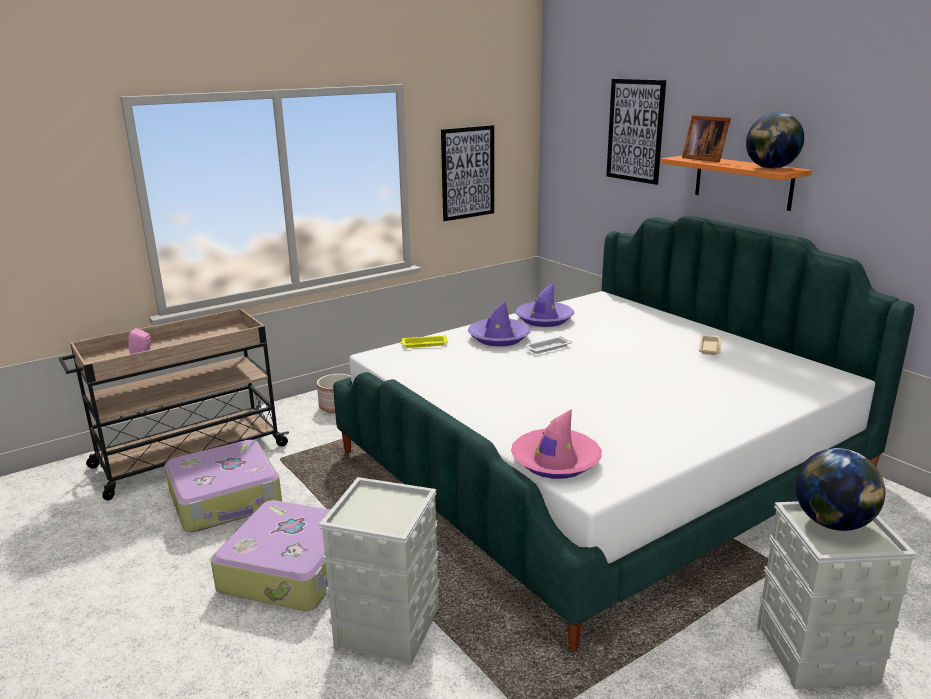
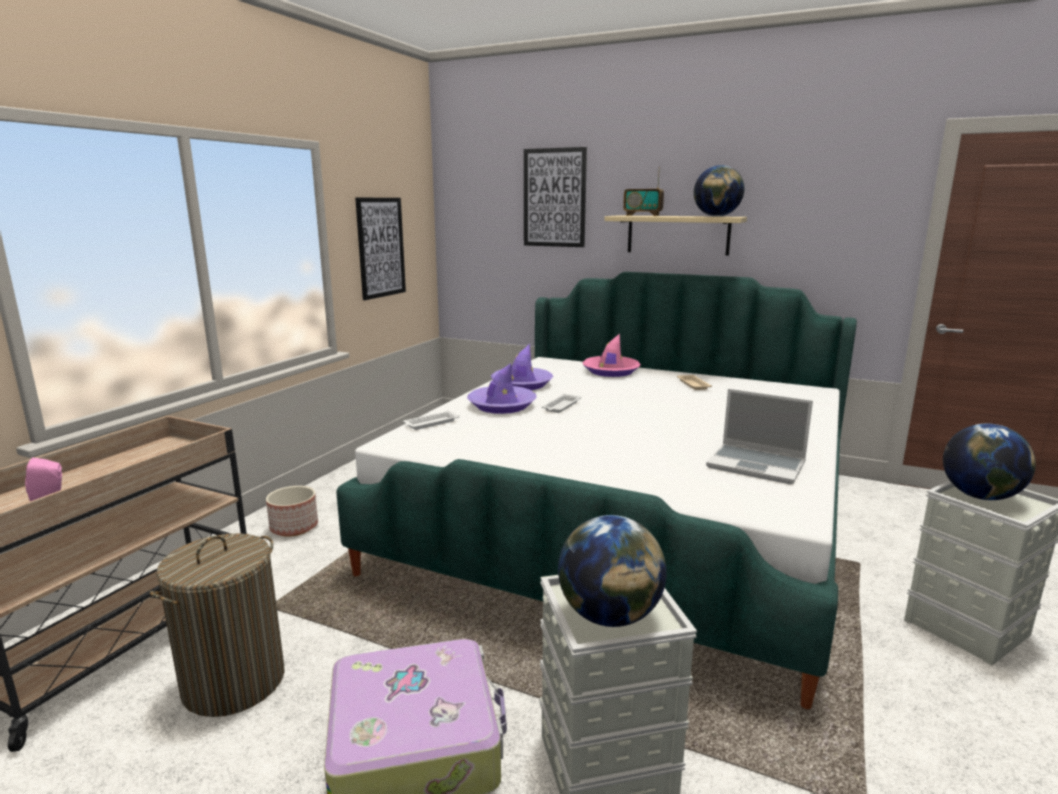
camera: 30 degrees left, 5 degrees down
(226, 499) = (234, 682): suitcase -> laundry basket
(371, 514) = (610, 616): none -> globe
(423, 344) = (430, 423): yellow tray -> white tray
(555, 461) = (725, 502): pink hat -> pink hat (611, 371)
(636, 439) = (757, 465): none -> laptop
(704, 159) = (642, 215): picture frame -> radio
(743, 182) = (678, 235): orange shelf -> beige shelf

